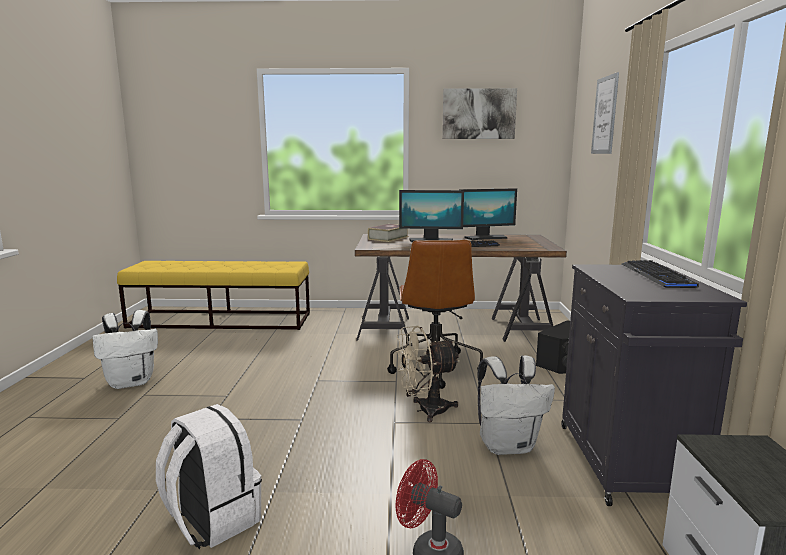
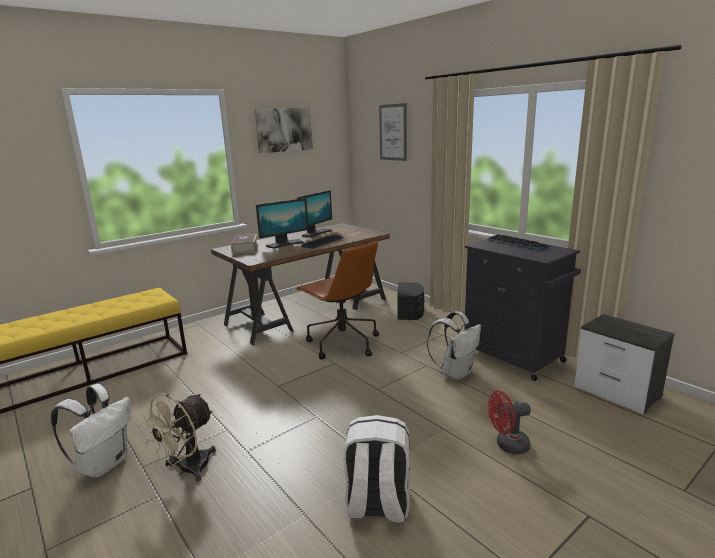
camera: 40 degrees left, 5 degrees up
(425, 410) = (383, 374): beige fan -> beige fan (187, 470)

